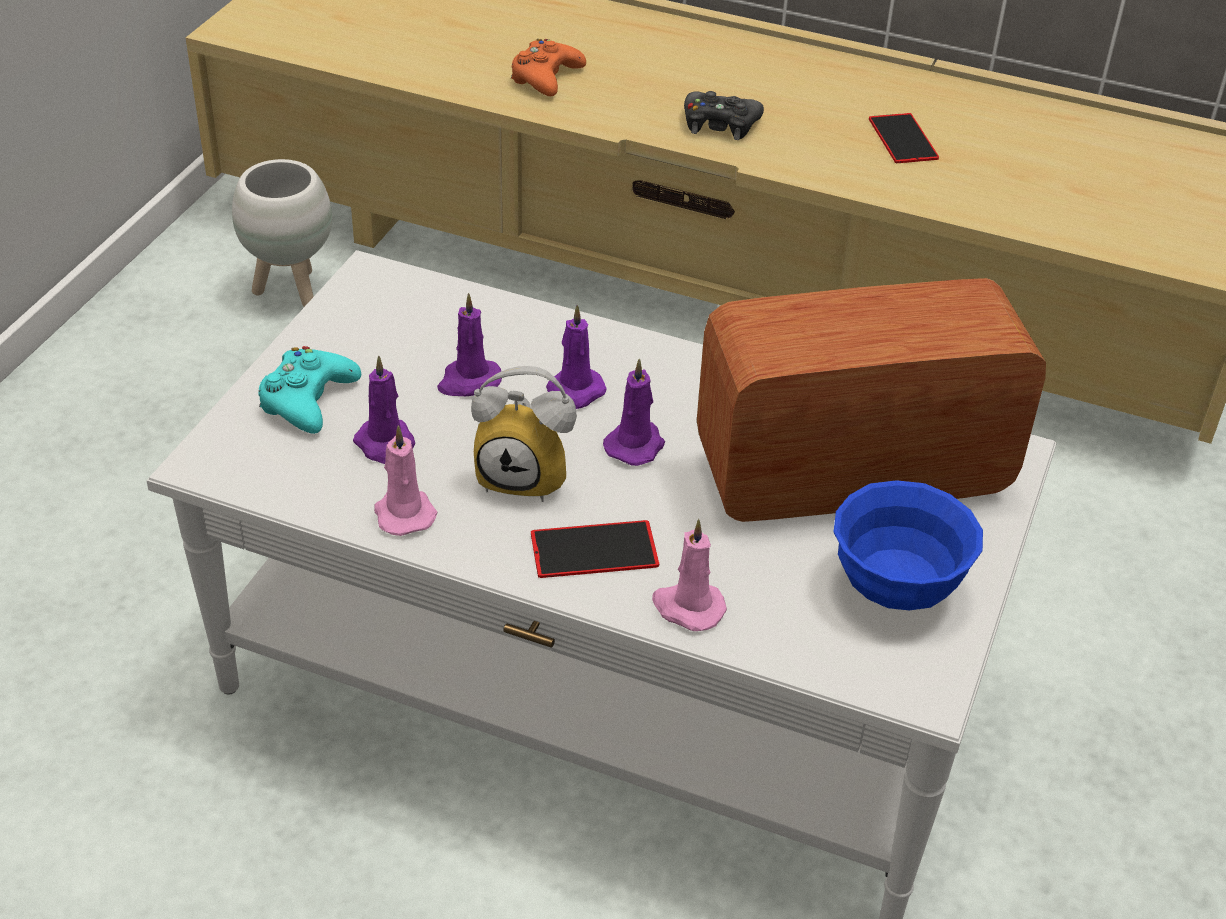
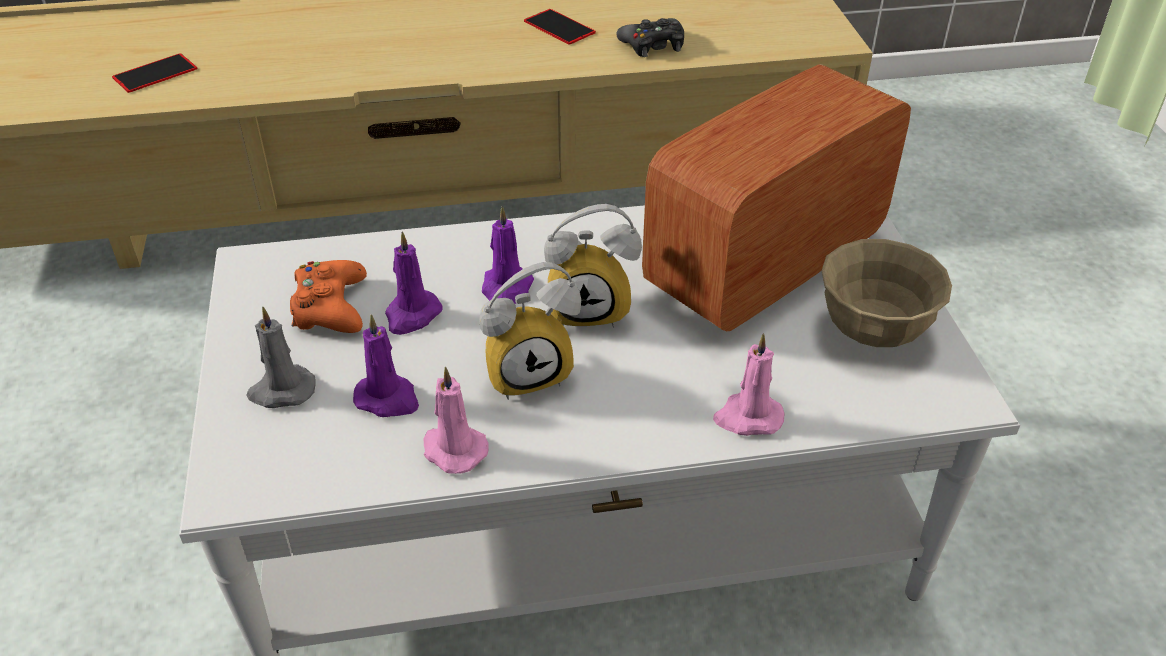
camera: 30 degrees left, 0 degrees up
(290, 290) = (89, 327): white planter -> none
(307, 400) = (281, 391): turquoise game controller -> grey candle
(546, 77) = (254, 67): orange game controller -> orange game controller (330, 307)
(594, 550) = (636, 406): phone -> phone (155, 73)
(636, 445) = (591, 308): purple candle -> alarm clock
(720, 124) = (421, 58): black game controller -> black game controller (653, 45)
(896, 588) = (873, 331): blue bowl -> beige bowl

